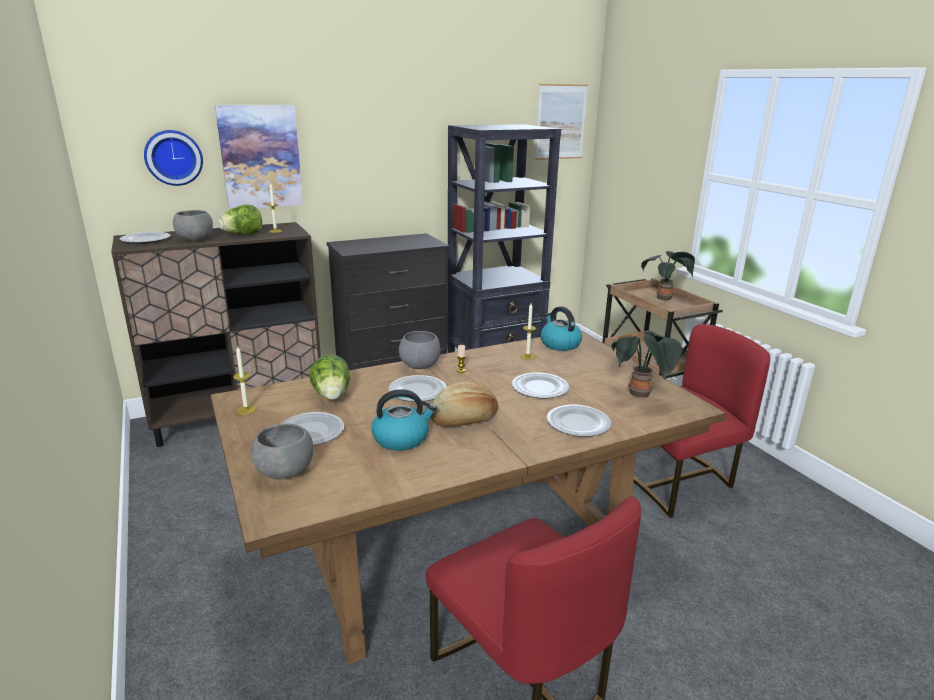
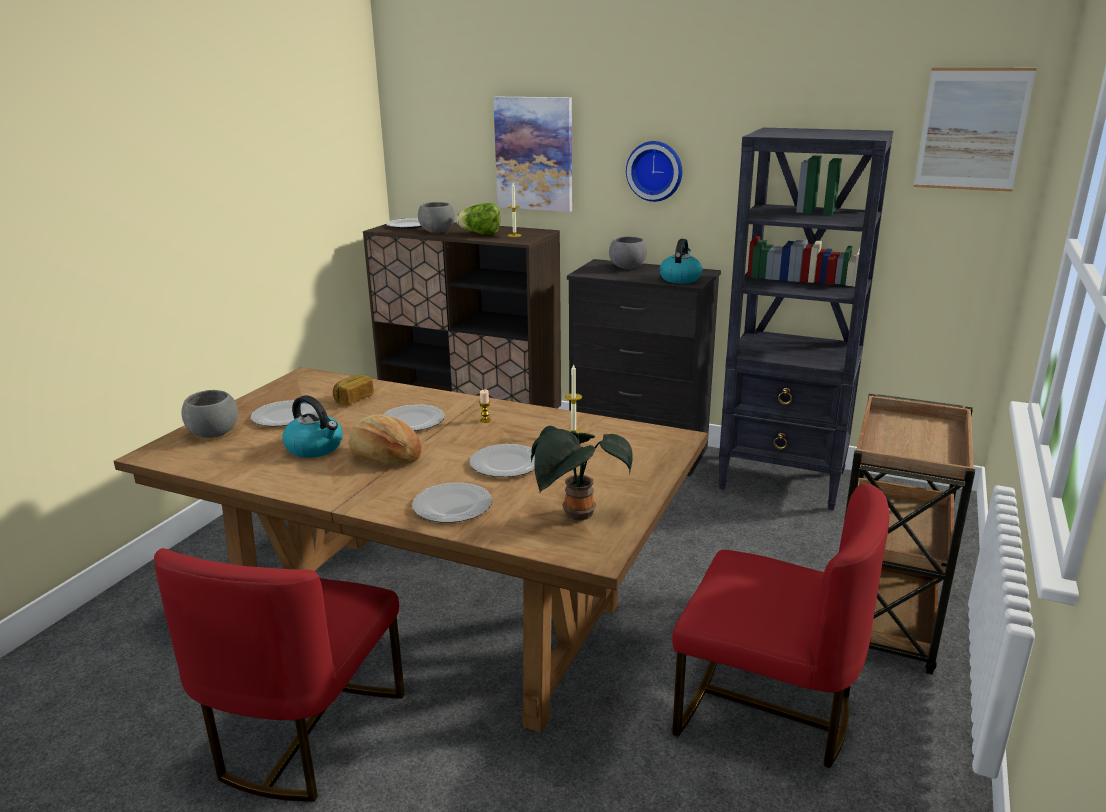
camera: 50 degrees right, 0 degrees up
(173, 157) = (457, 148): wall clock -> wall clock (655, 170)
(246, 410) = (290, 385): candle -> none
(332, 396) = (353, 399): lettuce -> bread
(420, 366) = (466, 403): grey bowl -> grey bowl (628, 267)
(559, 344) = (640, 436): kettle -> kettle (680, 279)
(665, 298) = (932, 440): potted plant -> none

